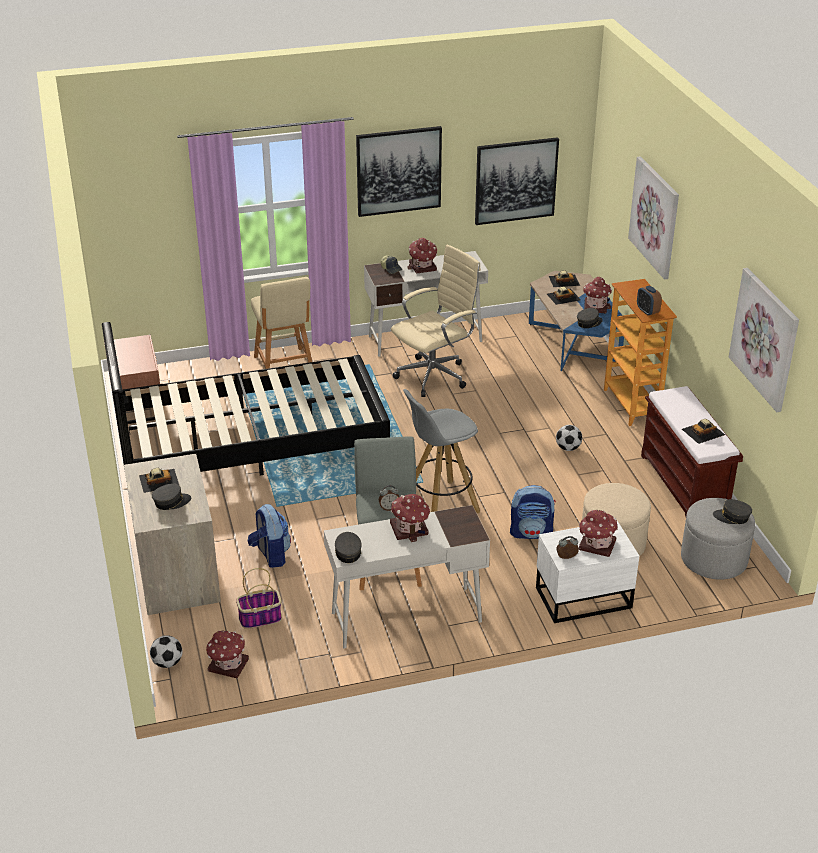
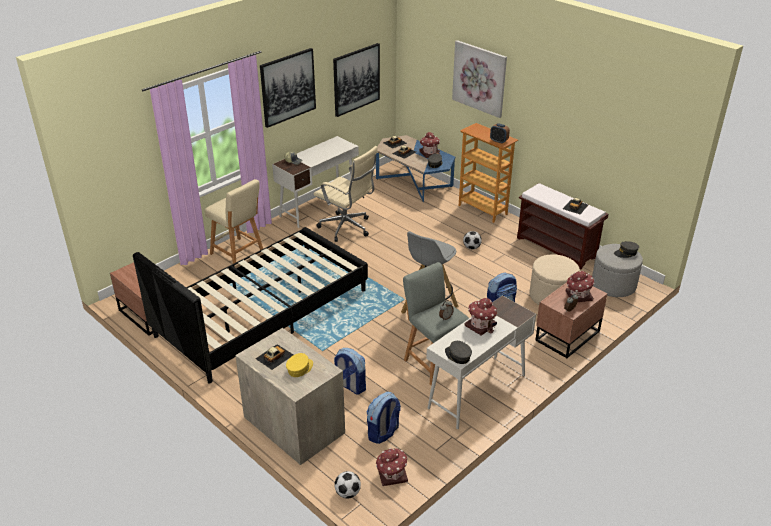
camera: 30 degrees left, 0 degrees up
(171, 502) = (300, 368): grey cap -> yellow cap
(259, 618) = (383, 433): basket -> backpack
(422, 267) = (313, 155): toy house -> none
(435, 375) = (347, 228): beige office chair -> beige office chair turned 105 degrees clockwise
(581, 597) = (566, 335): white nightstand -> brown nightstand
(764, 339) = (619, 132): picture -> none

